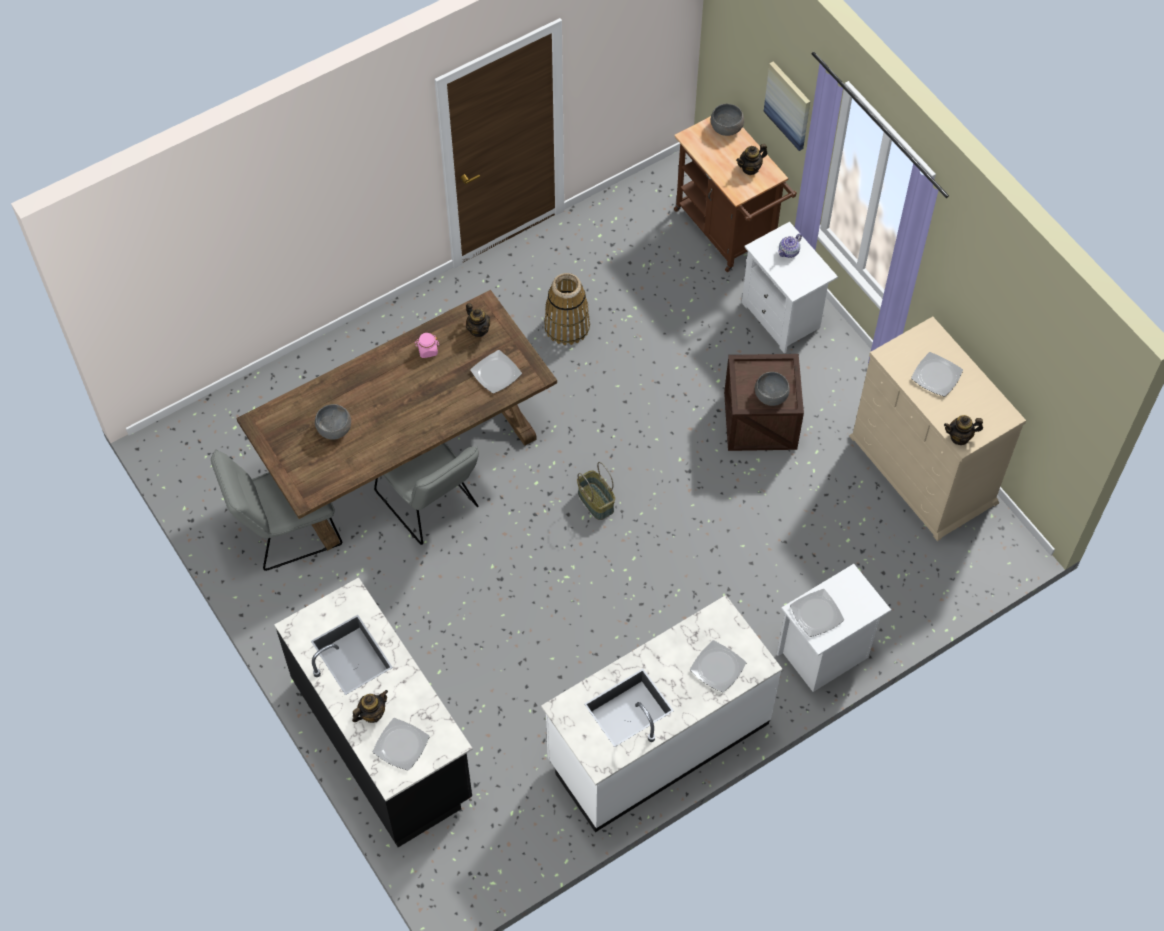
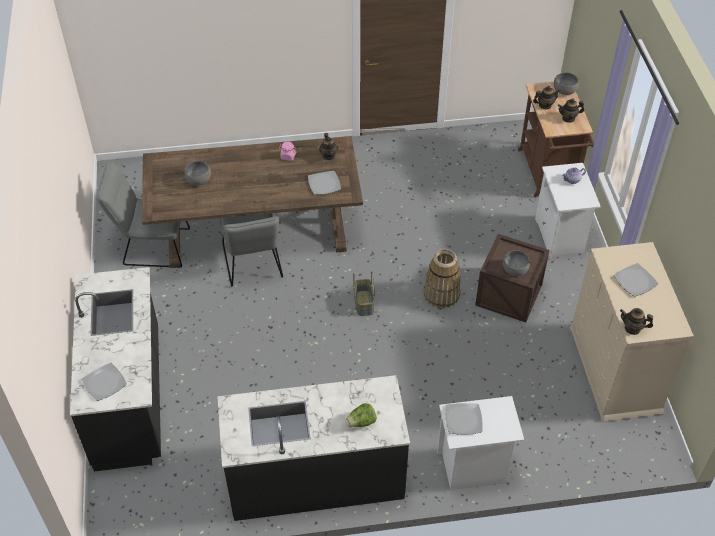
camera: 25 degrees right, 10 degrees down
(372, 714) = (99, 354): teapot -> teapot (545, 105)
(567, 326) = (406, 193): basket -> basket (441, 294)
(657, 741) = (315, 477): white counter -> black counter
(718, 667) = (361, 422): plate -> lettuce
(788, 105) = (604, 70): picture -> none

